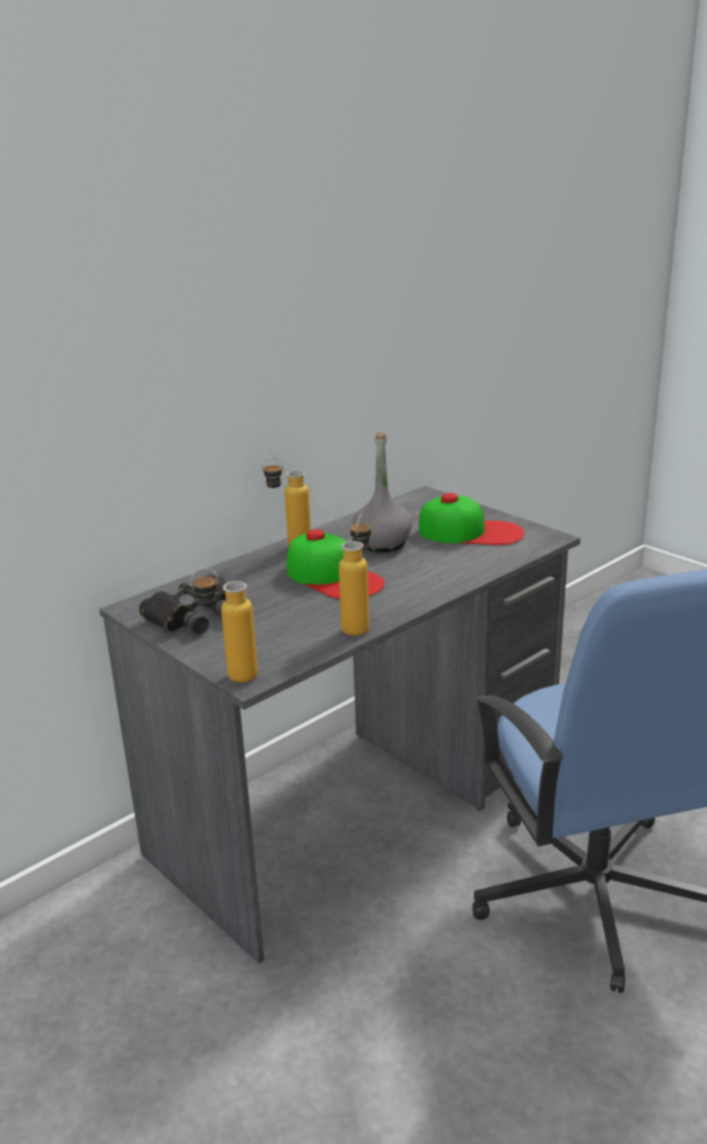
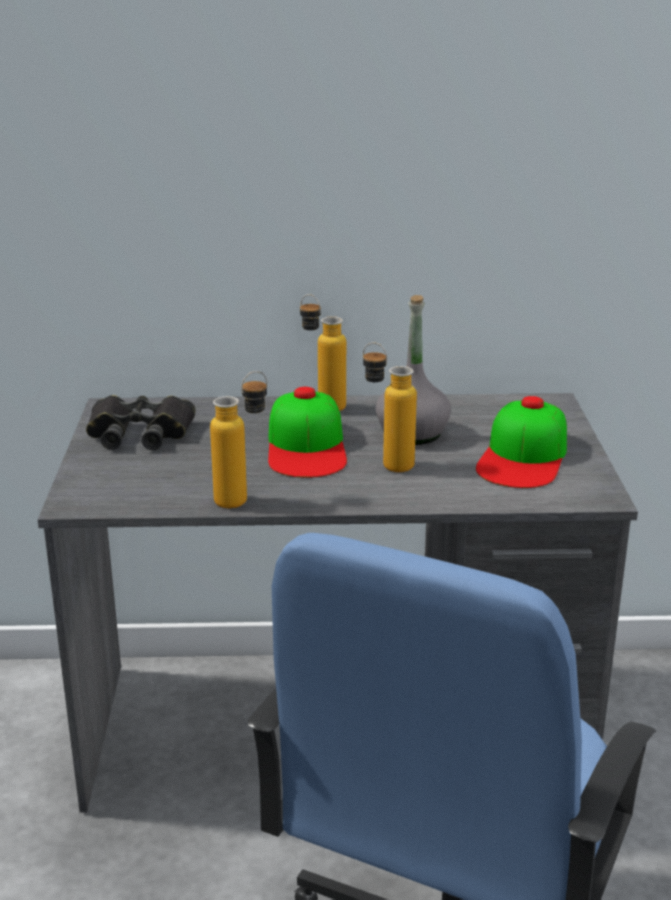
camera: 40 degrees right, 0 degrees up
(230, 677) = (65, 495): bottle -> bottle (386, 463)
(471, 532) = (523, 457): cap -> cap turned 60 degrees clockwise

